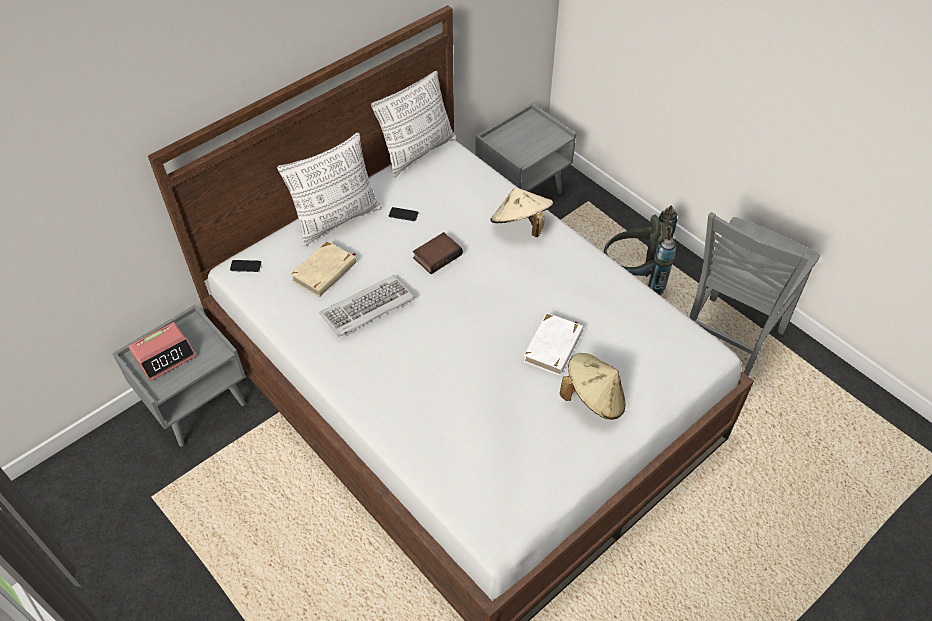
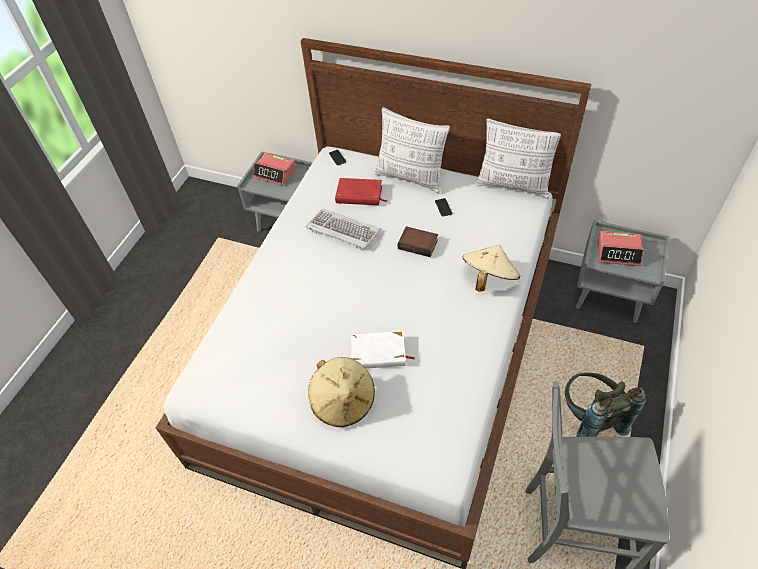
camera: 65 degrees right, 0 degrees up
(324, 272) = (359, 195): beige book -> red book
(522, 142) = (618, 252): none -> alarm clock

